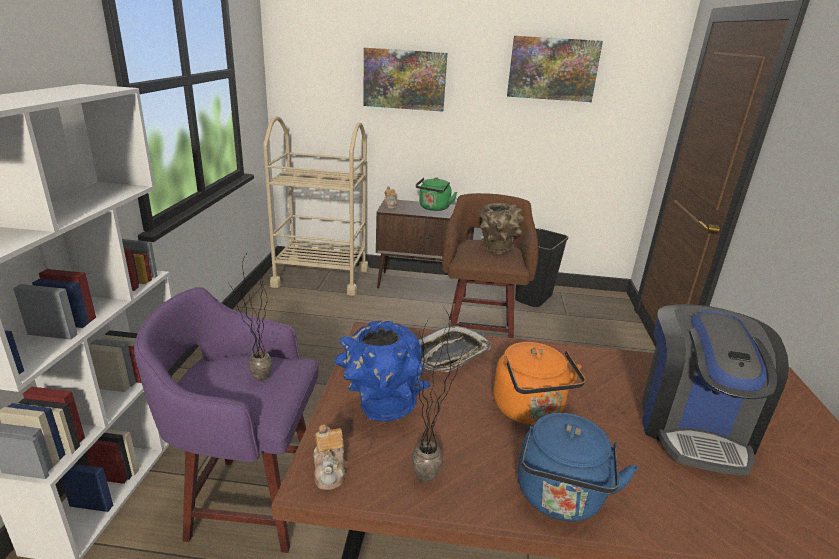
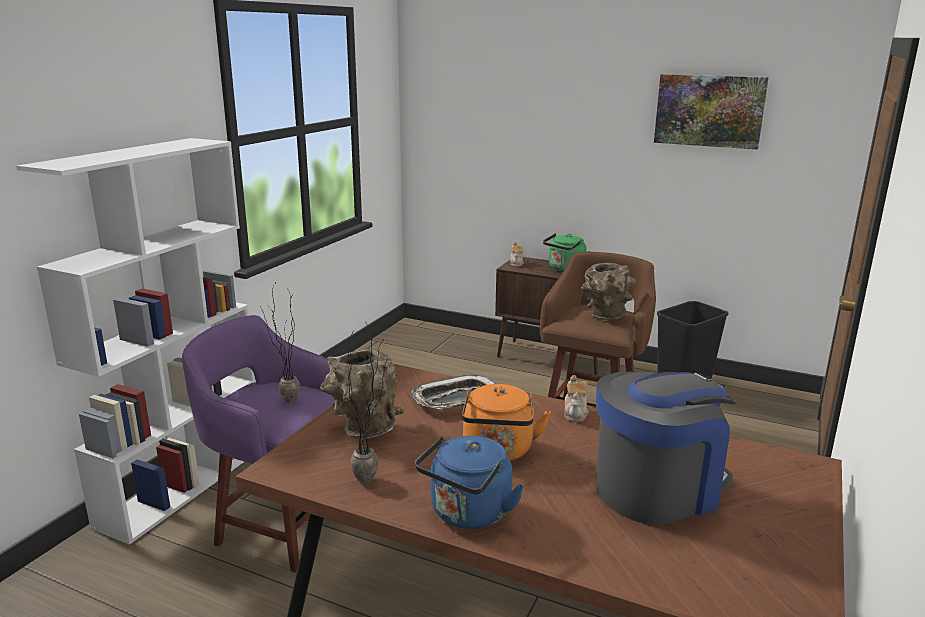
camera: 20 degrees right, 5 degrees down
(321, 277) = (441, 340): beige cart -> none
(330, 470) = (292, 463): teapot -> teapot (575, 413)
(380, 409) = (362, 430): blue vase -> brown vase
(404, 79) = (540, 124): picture -> none
(693, 426) = (658, 488): coffee machine -> coffee machine turned 150 degrees counterclockwise

